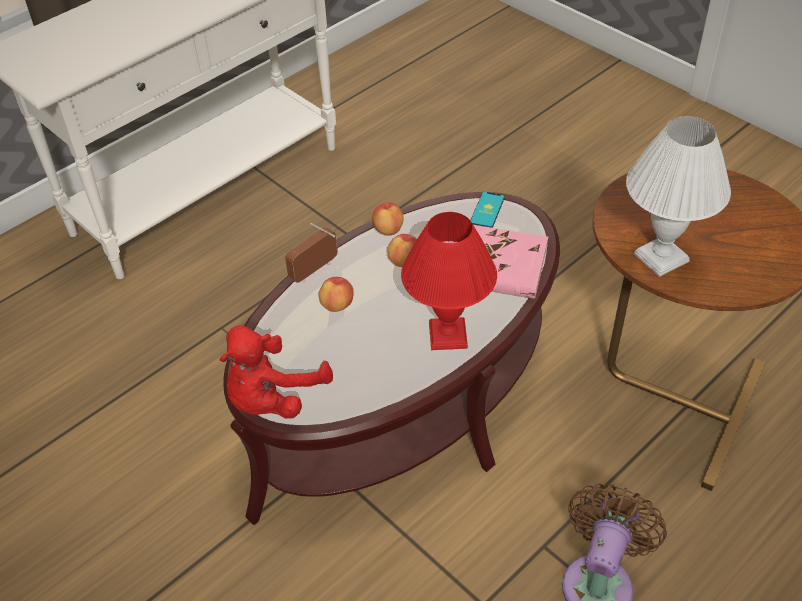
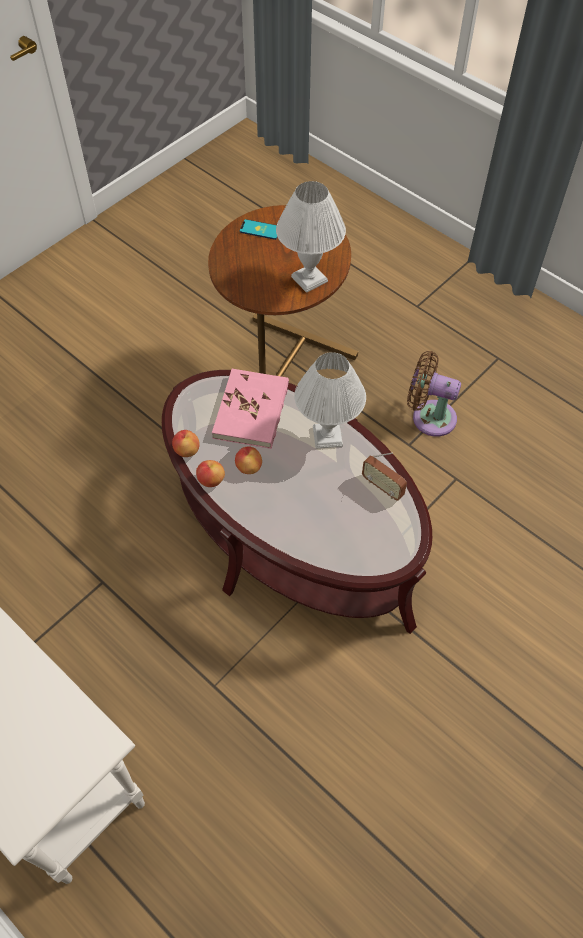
camera: 95 degrees left, 10 degrees up
(273, 398) = (398, 546): red plush toy -> none
(314, 270) = (260, 531): radio -> radio (382, 487)
(337, 305) = (299, 511): apple -> apple (186, 450)
(449, 334) = (327, 435): red table lamp -> white table lamp
(487, 210) = (189, 412): phone -> phone (260, 230)

